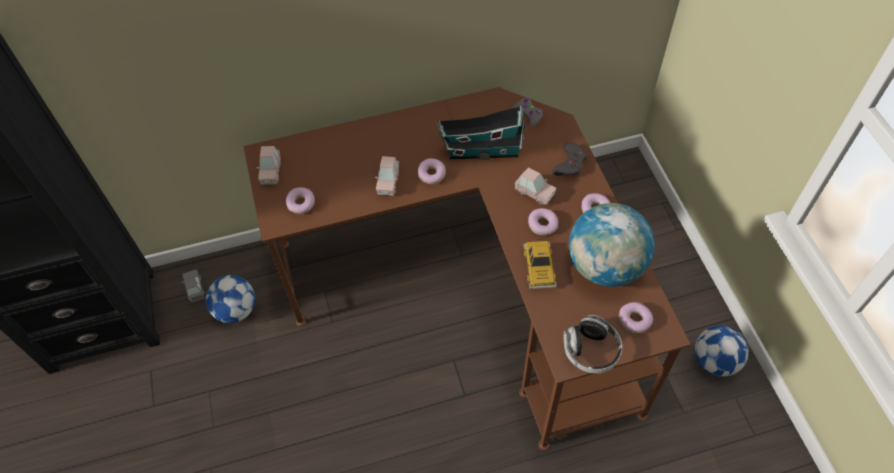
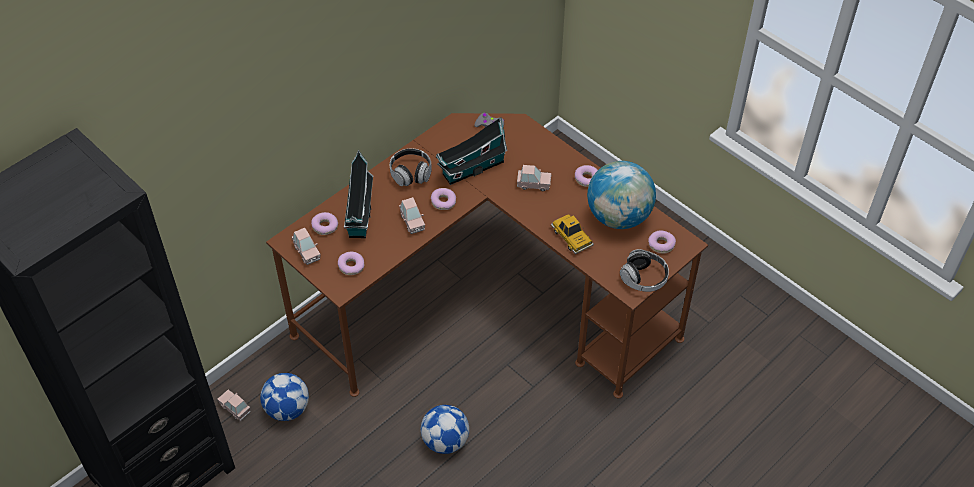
camera: 30 degrees left, 5 degrees down
(195, 289) = (235, 408): grey toy car -> pink toy car
(343, 155) = (360, 215): none -> toy house
(419, 133) = (411, 174): none -> headphones
(542, 225) = (554, 205): donut -> donut (325, 226)
(570, 163) = (546, 151): grey game controller -> none
(715, 361) = (711, 275): football -> football (445, 441)

